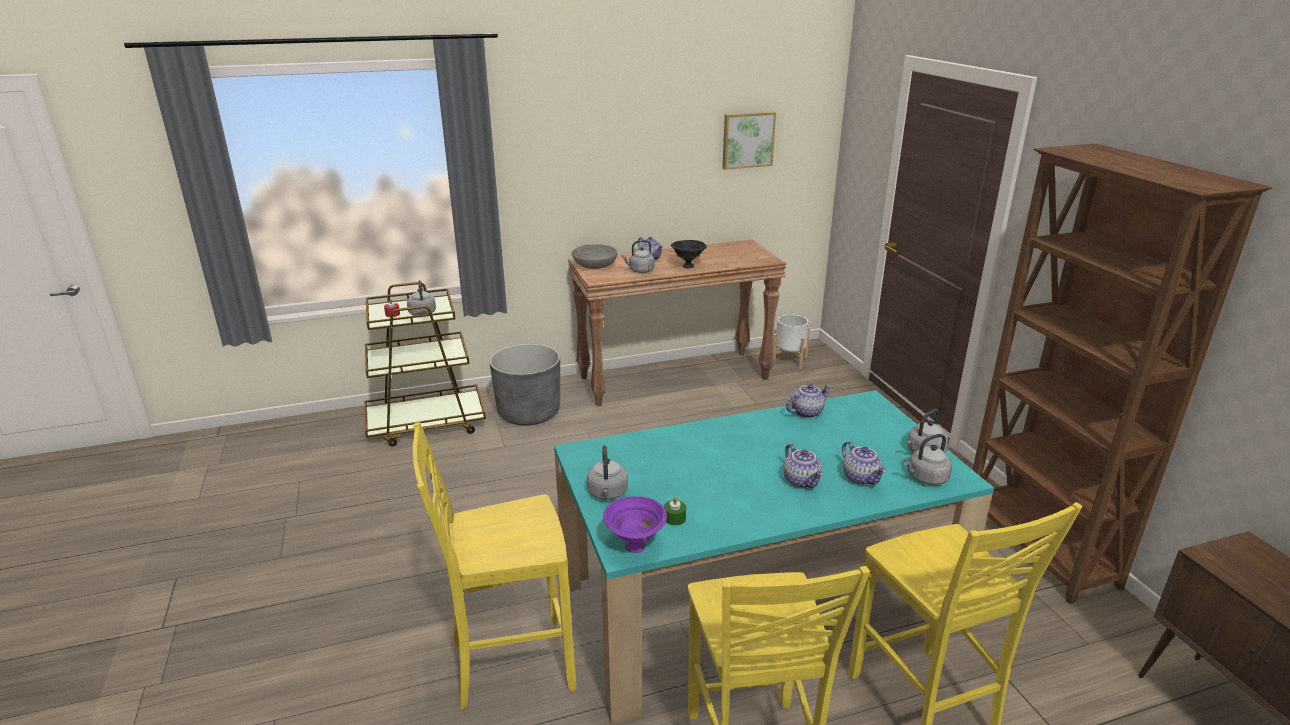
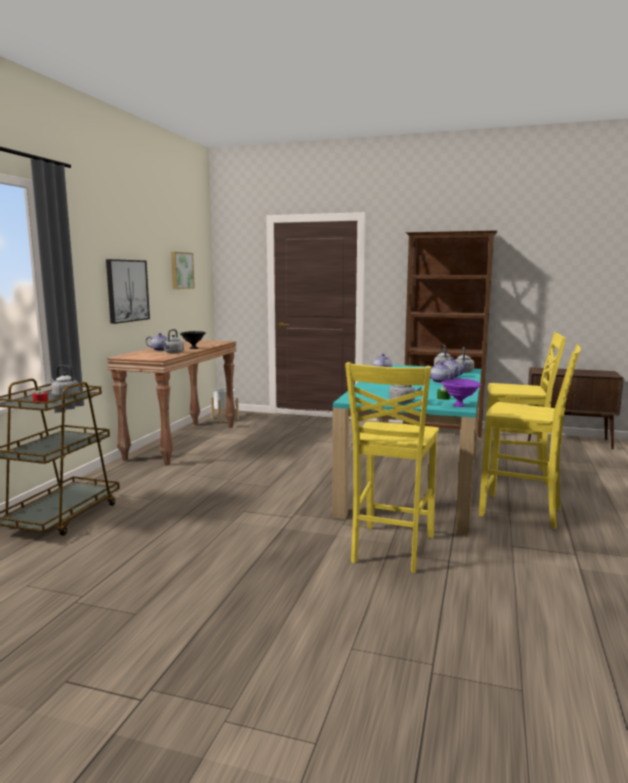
camera: 55 degrees left, 15 degrees down
(529, 413) = (129, 483): grey planter -> none
(594, 265) = (137, 356): grey bowl -> none
(617, 175) = (127, 290): none -> picture

